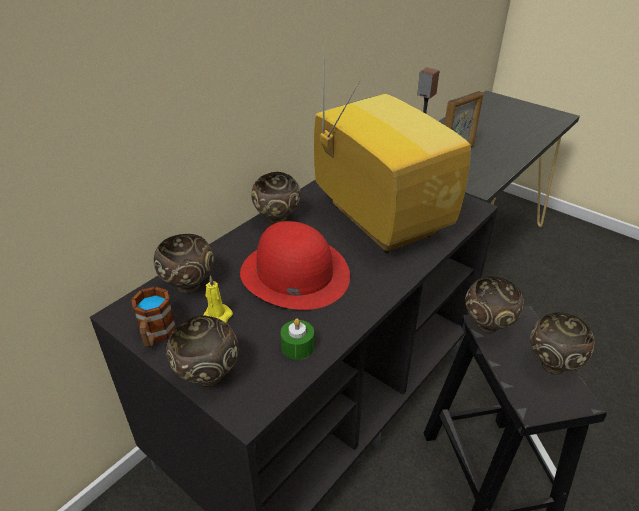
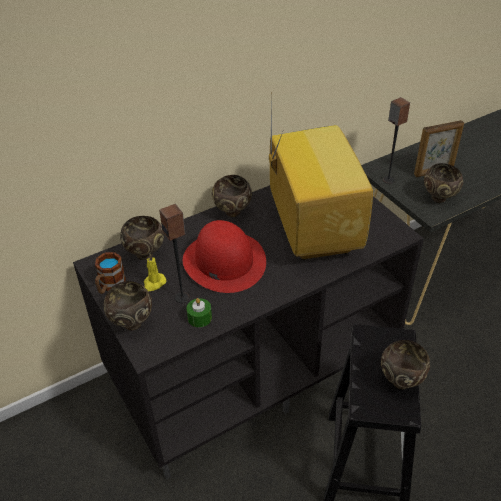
camera: 20 degrees right, 5 degrees up
(262, 327) = (182, 297): none -> speaker
(488, 326) = (368, 338): brown bowl -> brown bowl (439, 199)

